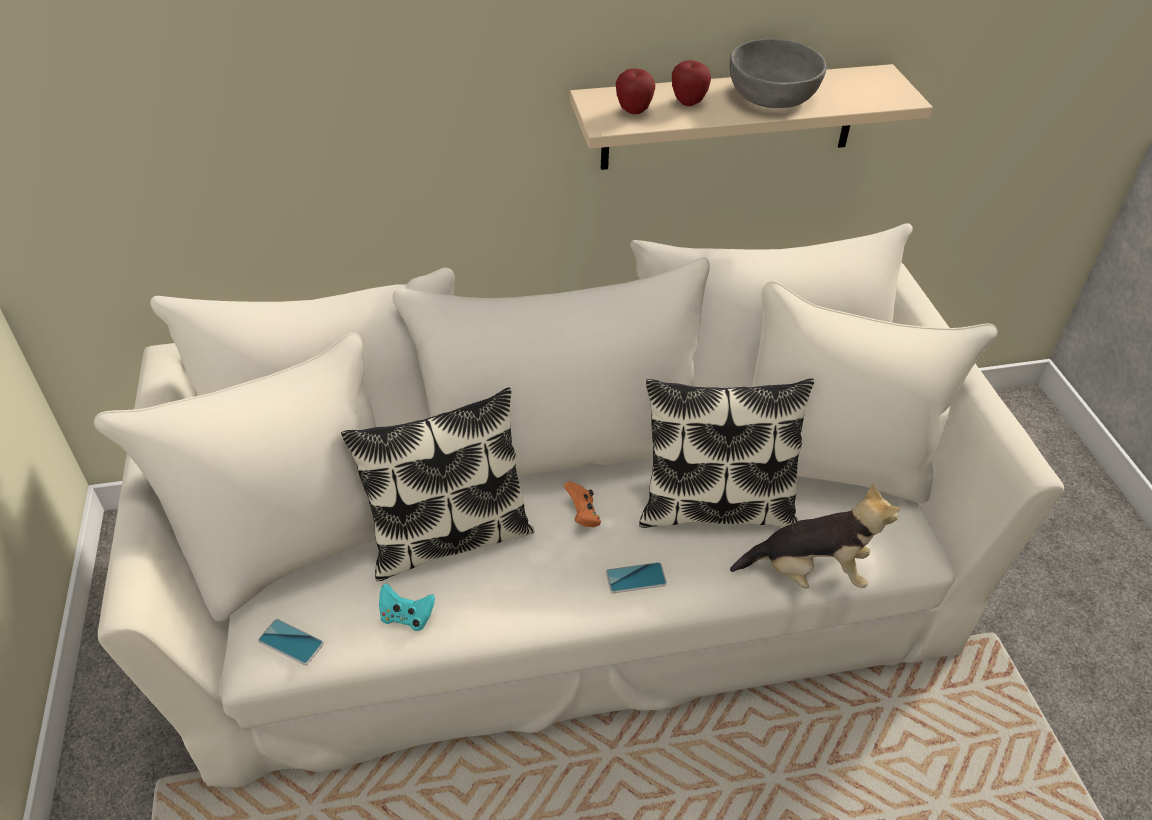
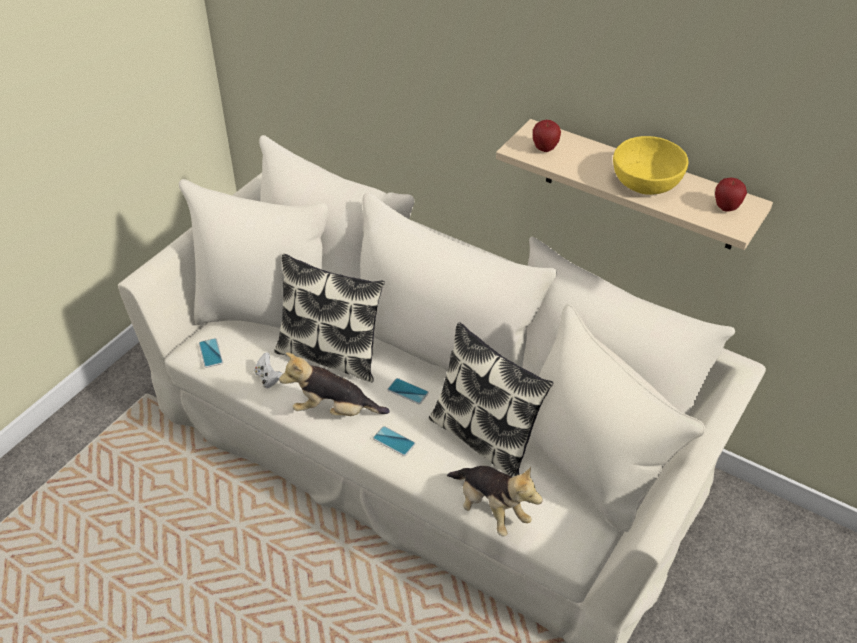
camera: 45 degrees right, 0 degrees up
(406, 617) = (268, 378): turquoise game controller -> white game controller
(531, 595) = (334, 410): none -> plush toy
(583, 515) = (408, 391): orange game controller -> phone
(688, 102) = (586, 159): apple -> apple (726, 208)
(772, 96) = (646, 181): grey bowl -> yellow bowl

